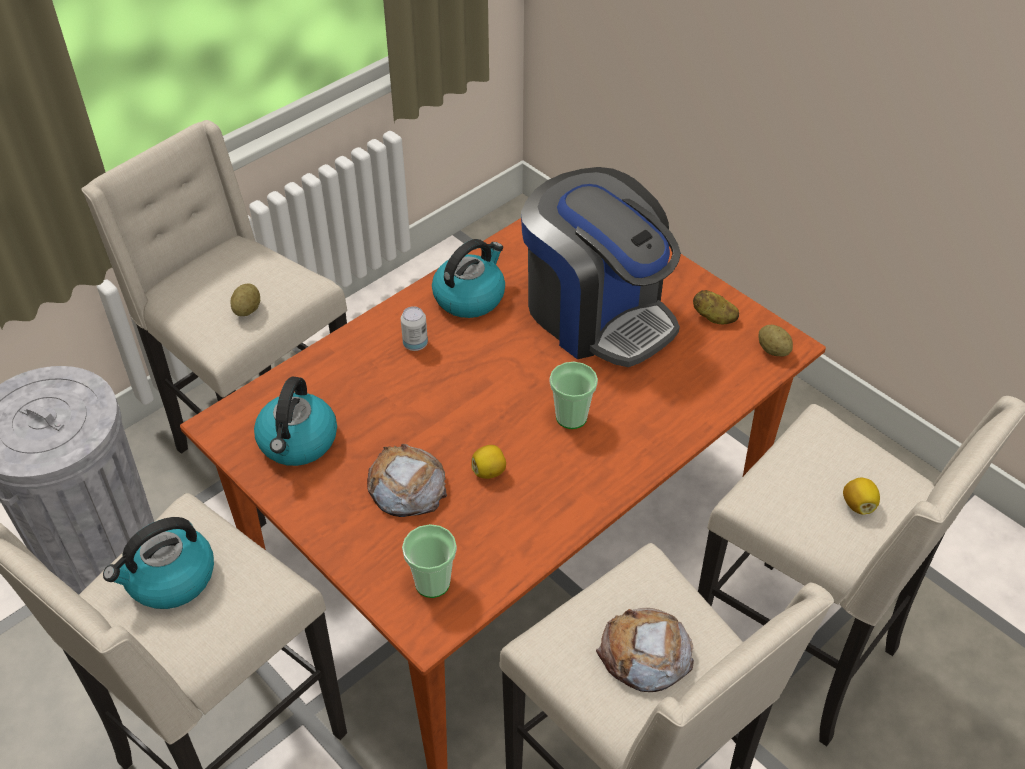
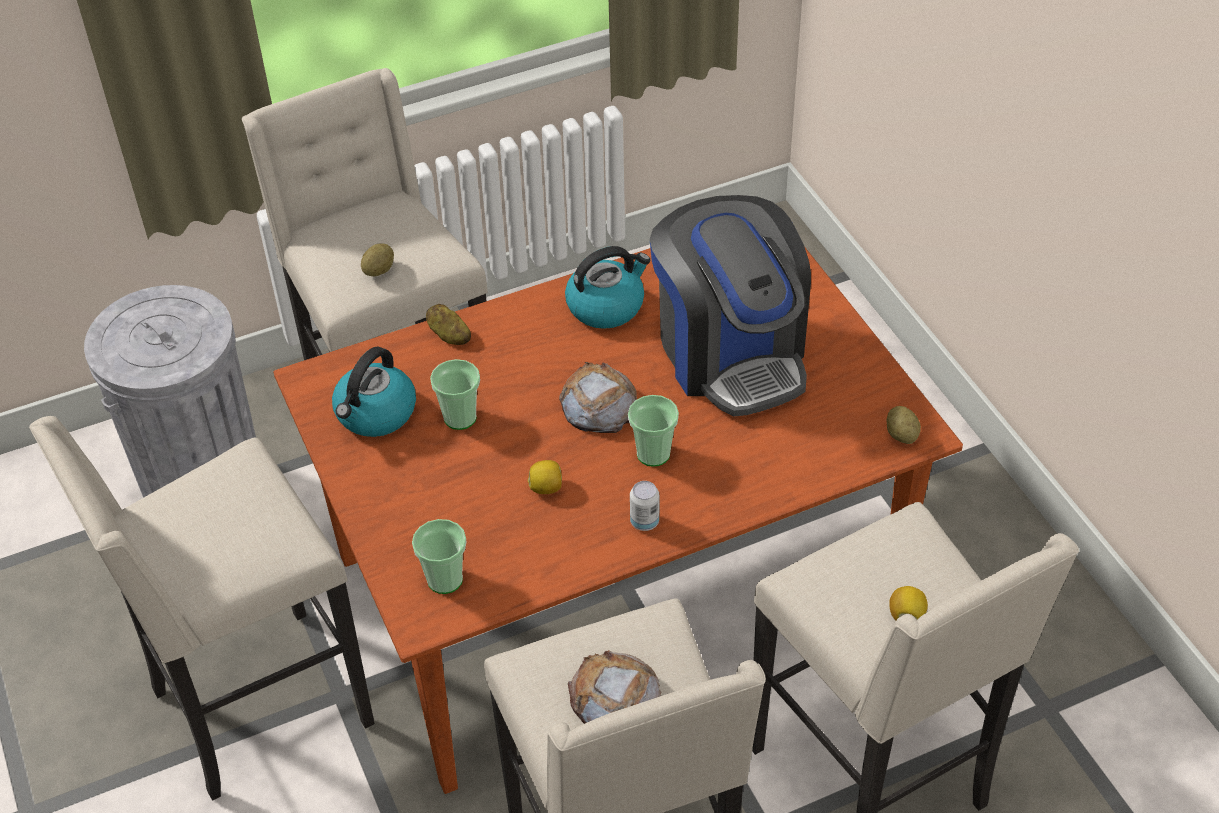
camera: 20 degrees right, 0 degrees up
(170, 579) = (208, 512): kettle -> none
(380, 426) = (460, 417): none -> cup
(406, 486) = (459, 482): bread -> bread (598, 405)
(415, 344) = (529, 343): can -> can (644, 522)
(713, 317) = (854, 385): potato -> potato (449, 335)

